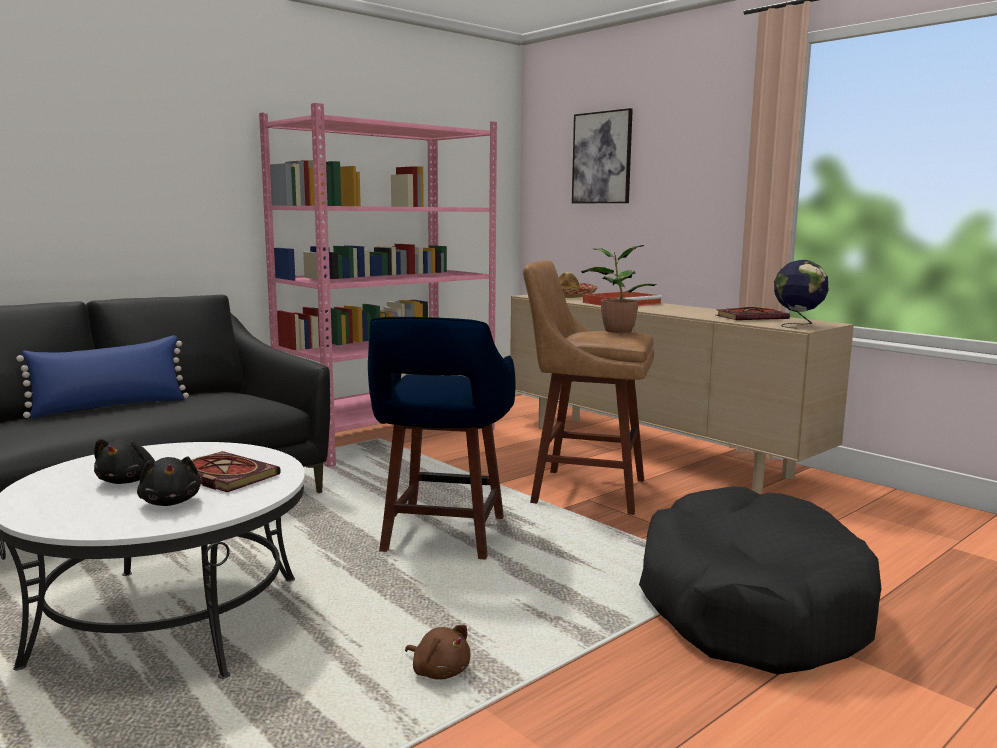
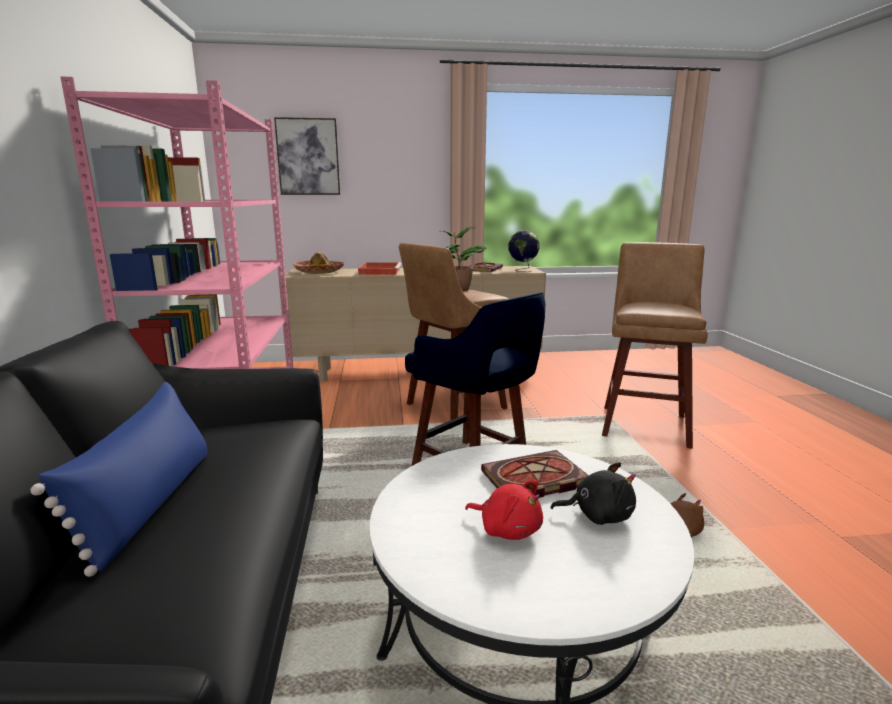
camera: 55 degrees left, 5 degrees up
(128, 481) = (507, 529): black plush toy -> red plush toy
(750, 605) = (644, 424): black dog bed -> brown stool

